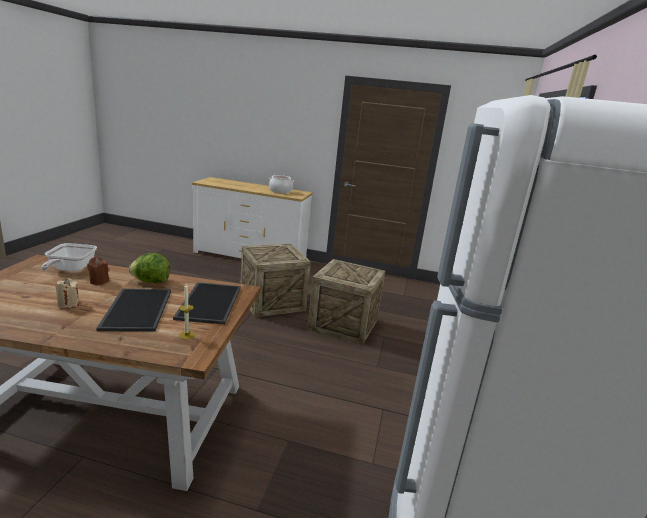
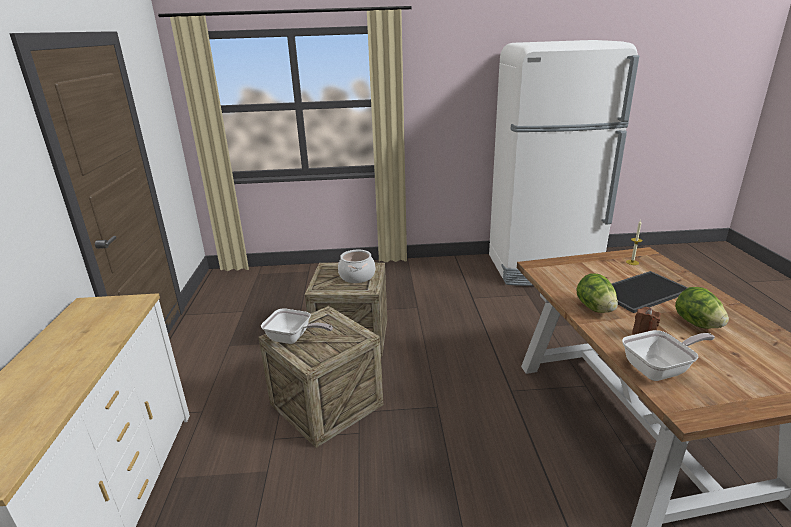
camera: 105 degrees left, 5 degrees up
(68, 304) = (696, 324): beige candle -> lettuce
(208, 302) = (580, 271): tray -> none
(279, 248) = (293, 338): none -> frying pan
(280, 191) = (90, 327): cooking pot -> cooking pot (357, 276)

